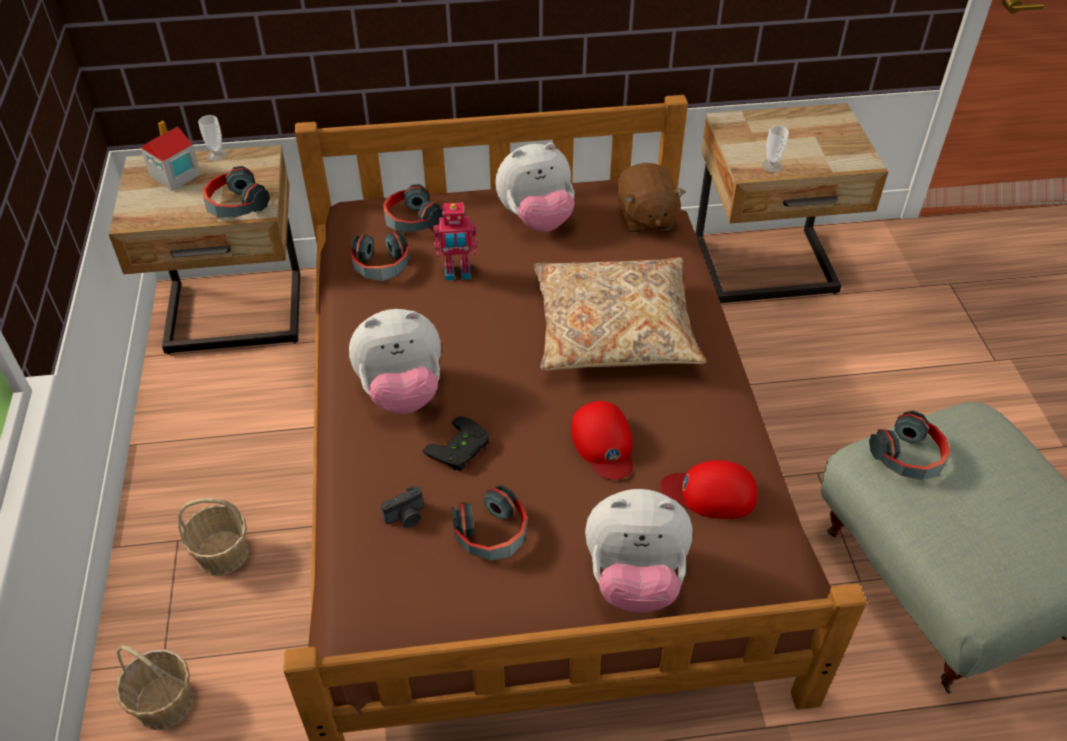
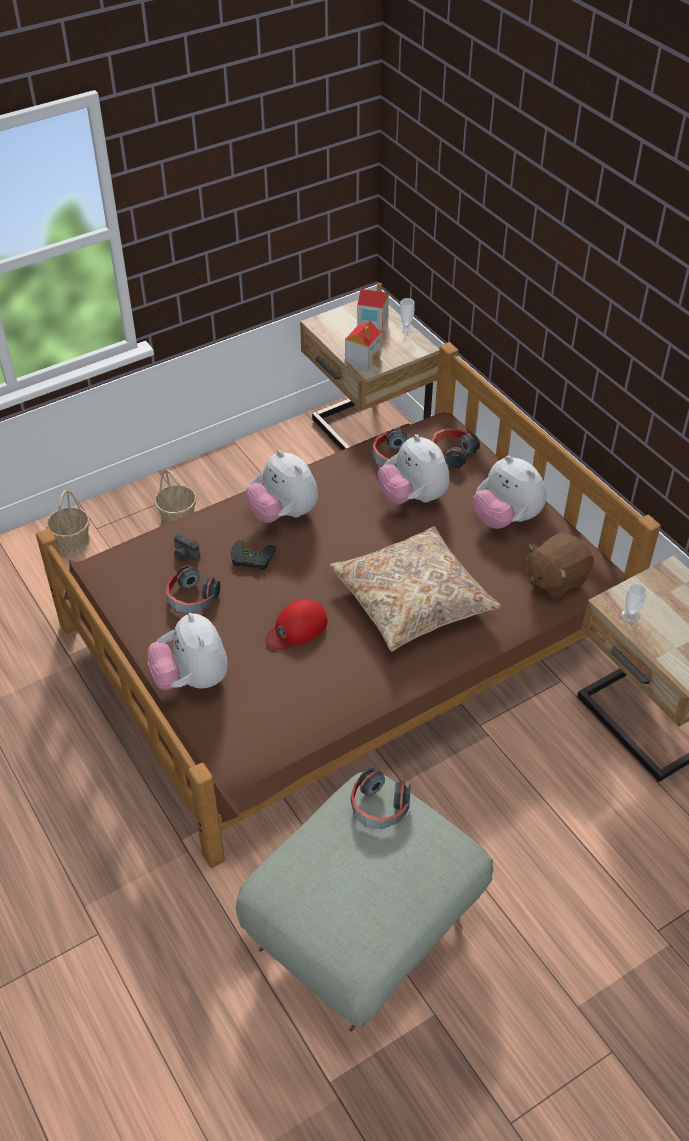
camera: 65 degrees right, 0 degrees up
(235, 205) = (363, 357): headphones -> toy house
(457, 273) = (413, 497): toy robot -> plush toy
(710, 493) = (283, 698): red cap -> none

